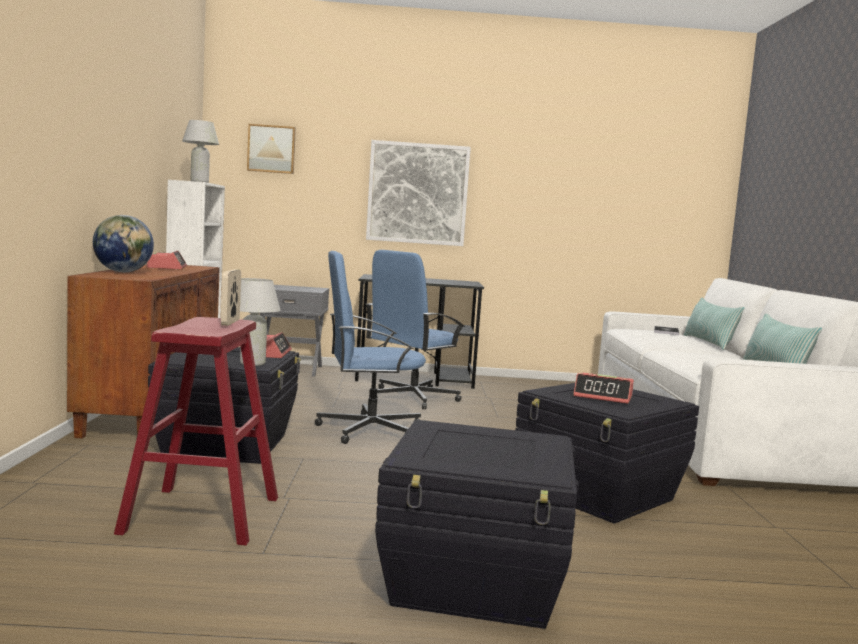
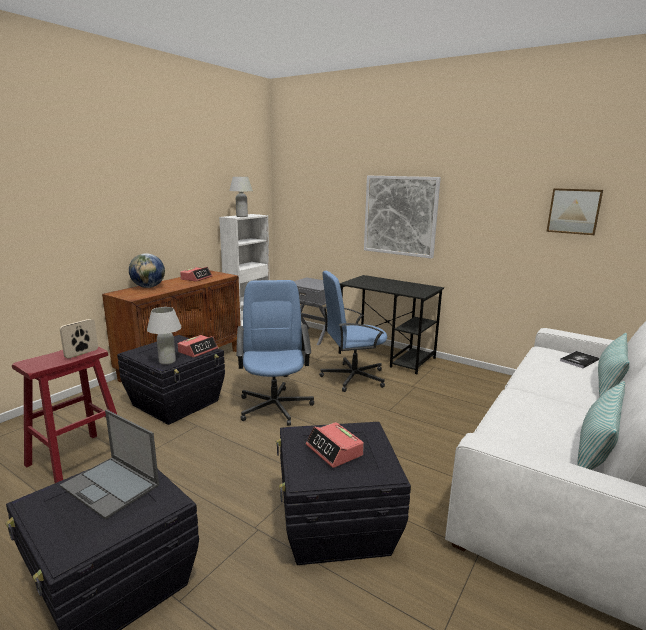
camera: 35 degrees right, 10 degrees up
(271, 149) = (307, 185): picture -> picture (574, 211)
(368, 430) = (275, 406): blue office chair -> blue office chair turned 60 degrees clockwise
(466, 440) = (111, 486): none -> laptop

